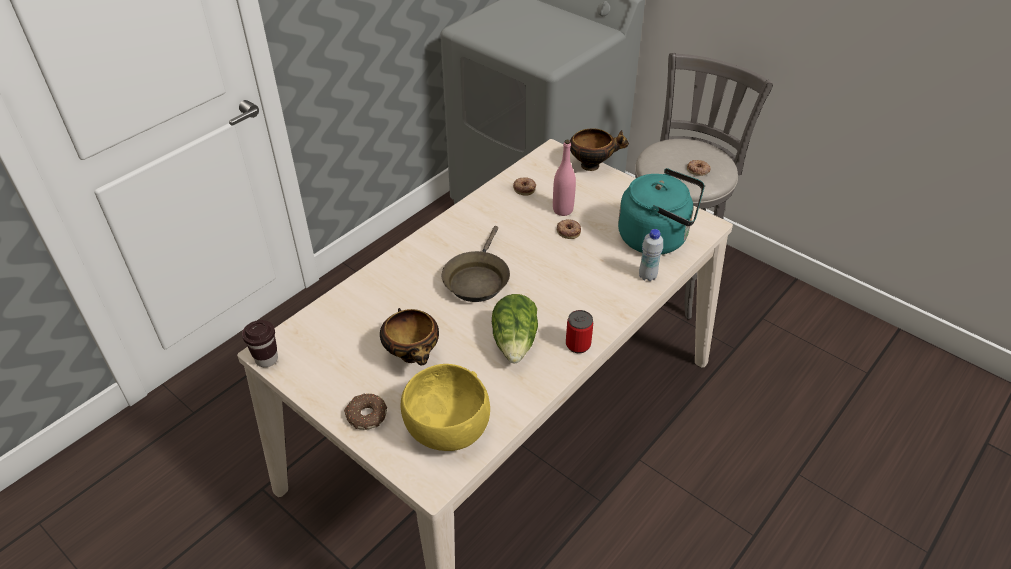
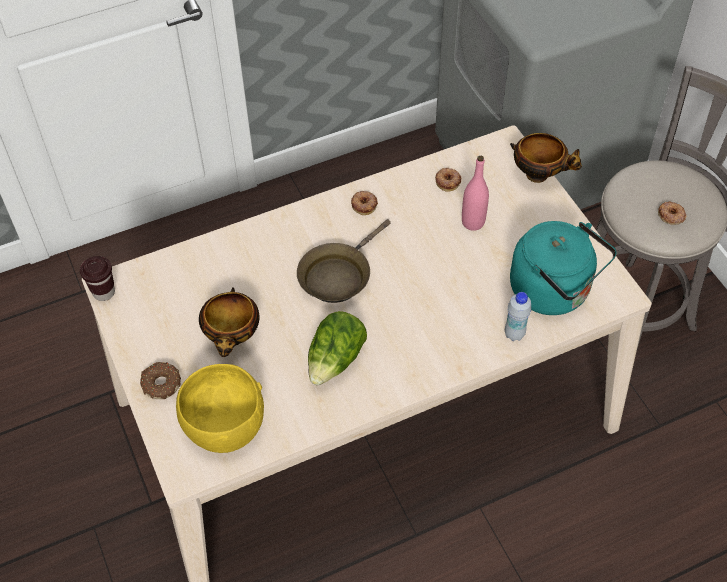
camera: 25 degrees right, 10 degrees up
(568, 231) = (464, 250): donut -> donut (364, 204)
(578, 345) = (395, 385): can -> none

